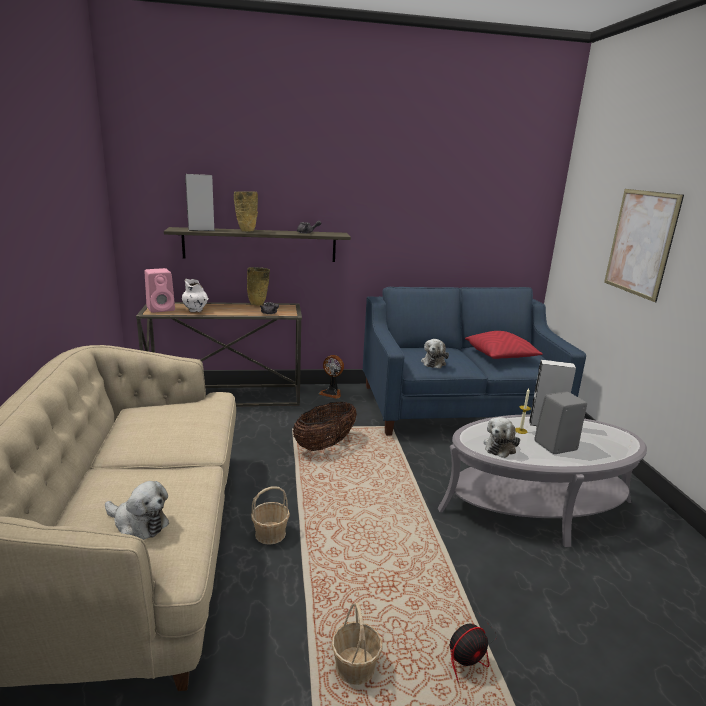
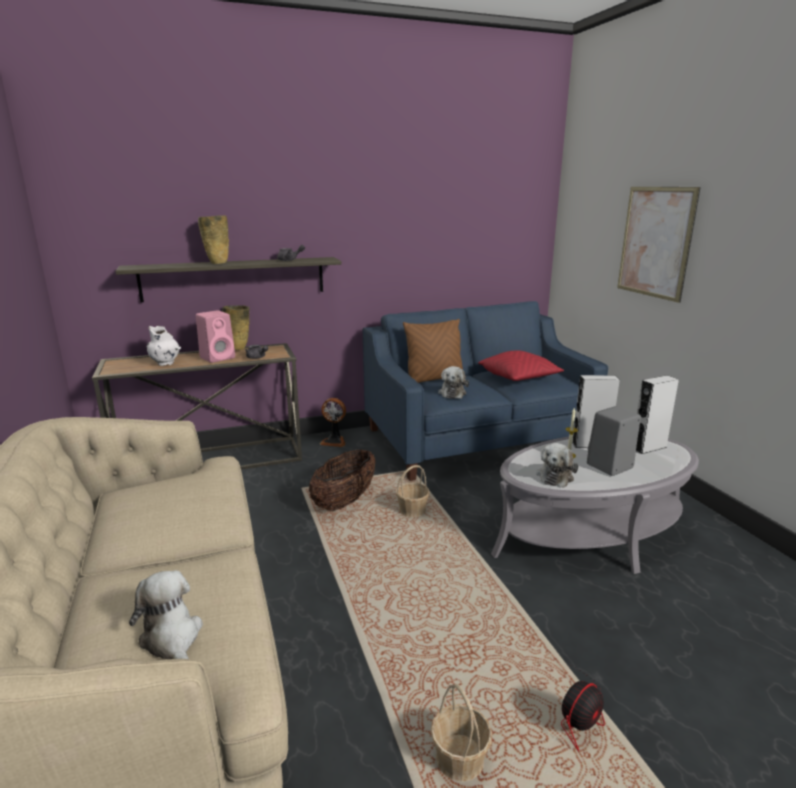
camera: 10 degrees left, 0 degrees up
(138, 524) = (172, 639): plush toy -> plush toy turned 135 degrees counterclockwise
(161, 309) = (122, 366): pink speaker -> pink speaker (218, 357)
(201, 230) = (162, 266): grey speaker -> grey speaker (648, 448)
(270, 534) = (313, 617): basket -> basket (412, 510)
(422, 349) = (434, 379): none -> brown pillow

